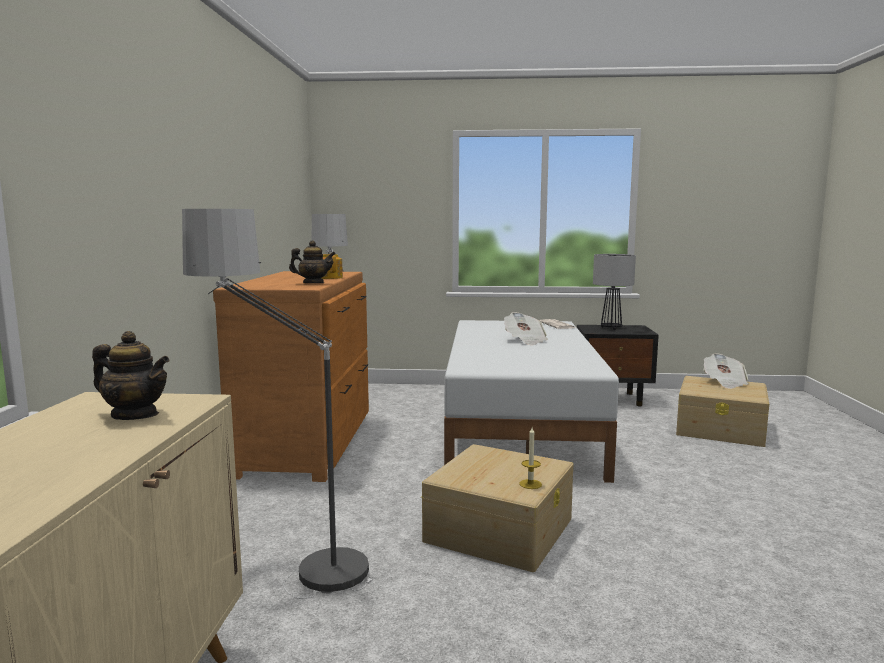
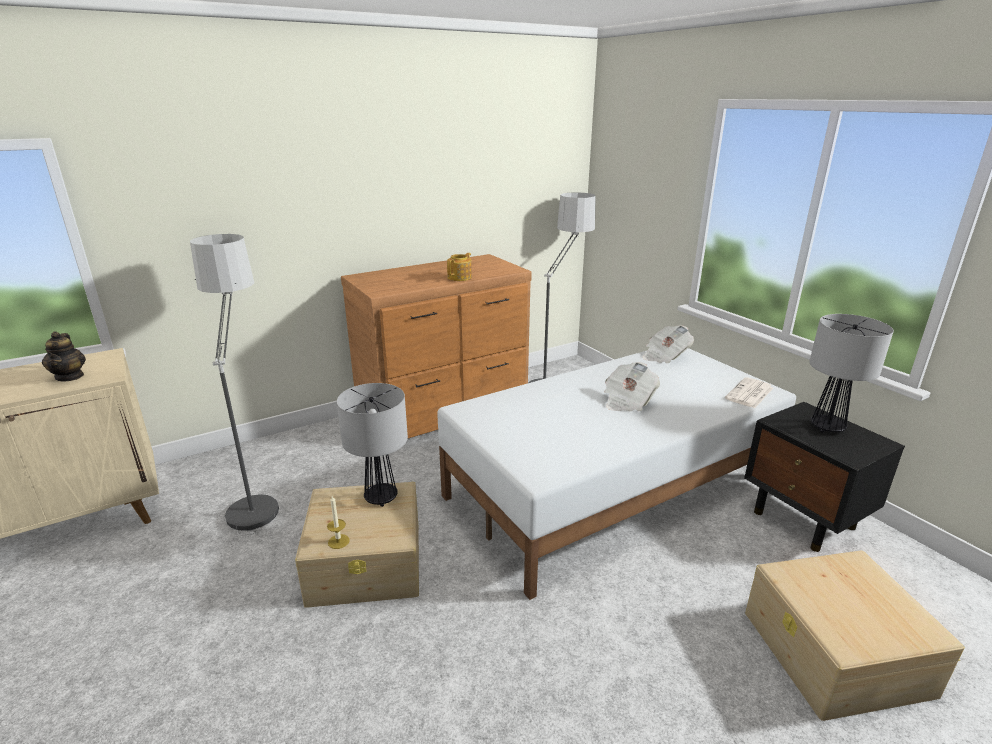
camera: 55 degrees right, 15 degrees up
(313, 283) = (410, 285): teapot -> none
(482, 458) = (380, 498): none -> table lamp
(724, 383) = (882, 597): newspaper -> newspaper (665, 356)

